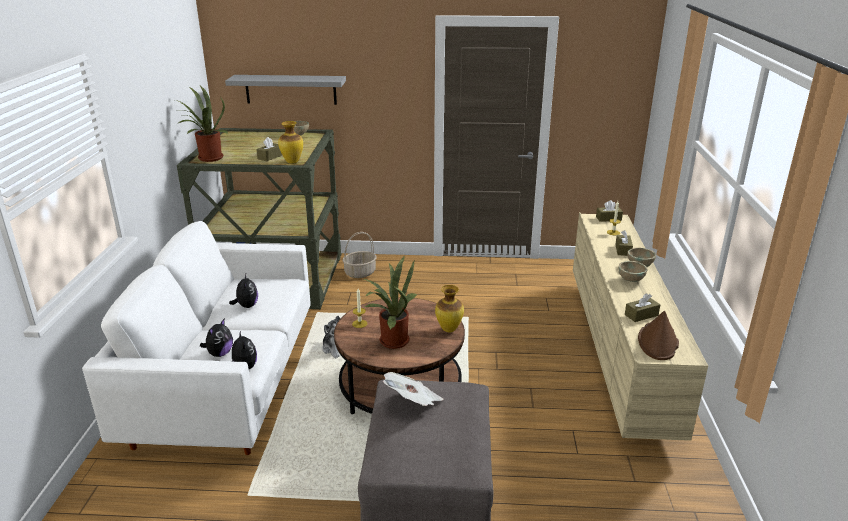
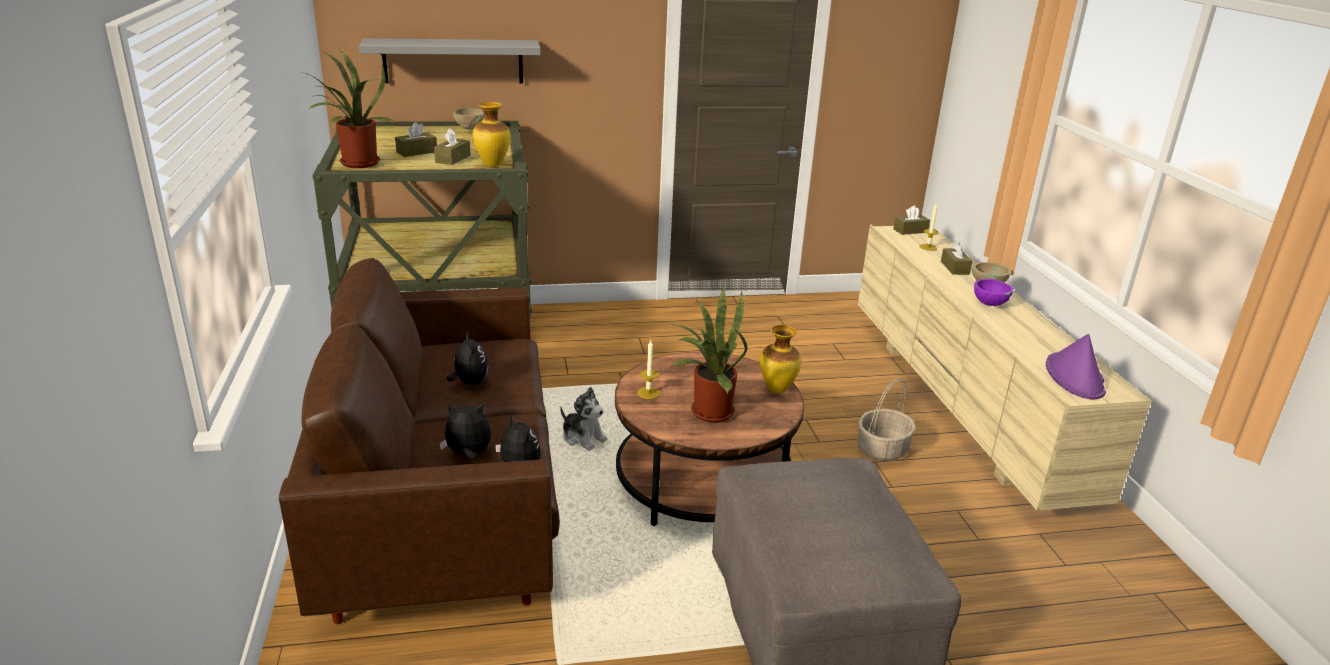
camera: 15 degrees left, 0 degrees up
(219, 353) = (468, 455): plush toy -> plush toy turned 105 degrees counterclockwise
(227, 384) = (443, 506): white sofa -> brown sofa
(360, 273) = (565, 329): basket -> basket (882, 449)
(413, 402) = (793, 491): newspaper -> none
(630, 280) = (989, 304): beige bowl -> purple bowl
(641, 315) = (1032, 346): brown tissue box -> brown tissue box (416, 152)
(658, 342) = (1075, 377): brown hat -> purple hat

